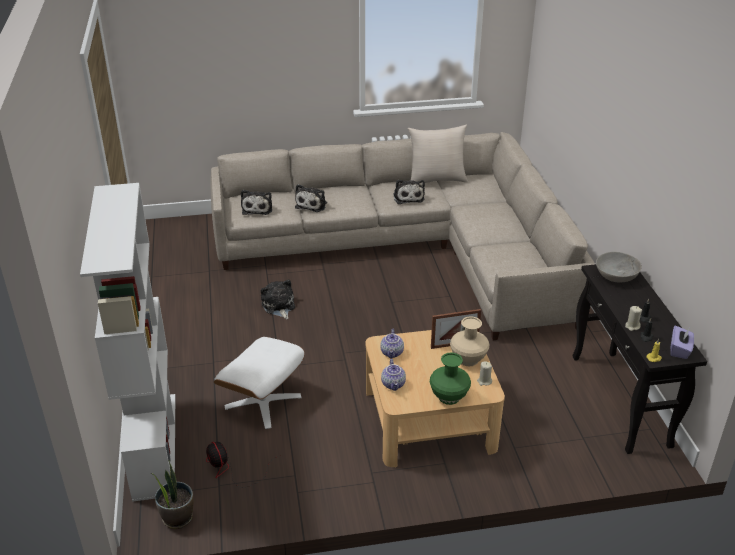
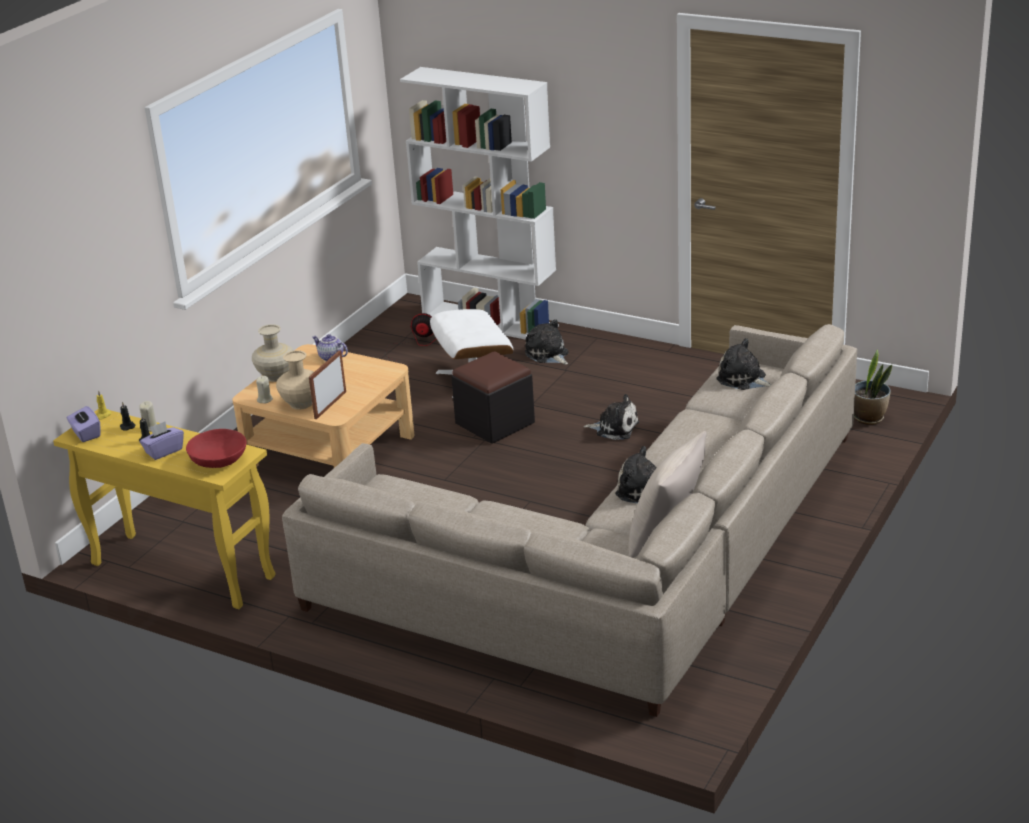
camera: 130 degrees right, 5 degrees down
(177, 517) = (399, 316): potted plant -> potted plant (869, 418)
(312, 204) = (712, 419): plush toy -> plush toy (548, 354)
(318, 359) = (495, 423): none -> black ottoman
(392, 353) = (368, 371): teapot -> none
(448, 397) = (276, 376): green vase -> beige vase
(616, 275) = (219, 460): grey bowl -> red bowl
(620, 401) = (181, 571): black console table -> yellow console table
(641, 303) = (164, 451): none -> purple tissue box

